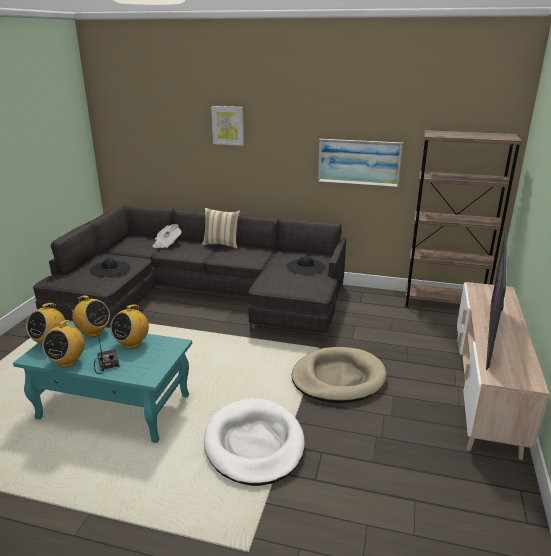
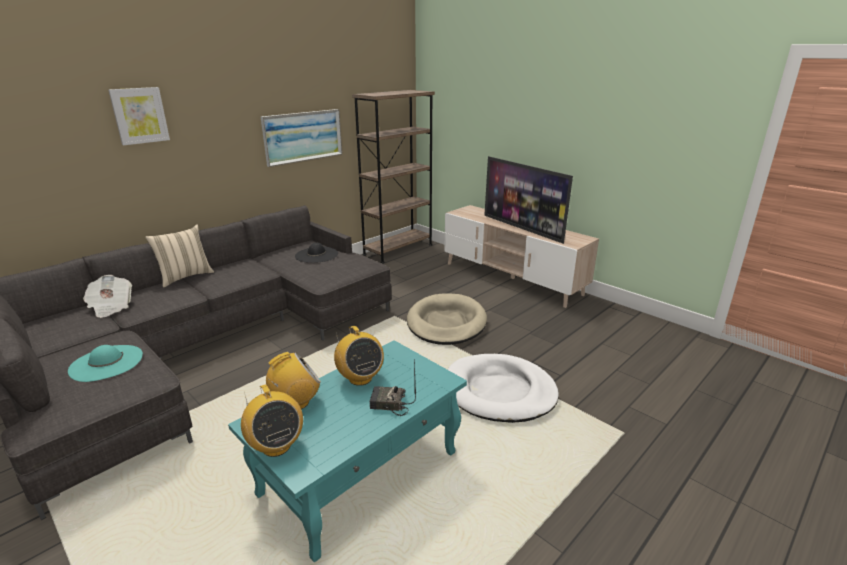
camera: 60 degrees left, 0 degrees up
(67, 362) = (350, 436): radio -> none
(110, 269) = (106, 363): black hat -> turquoise hat

